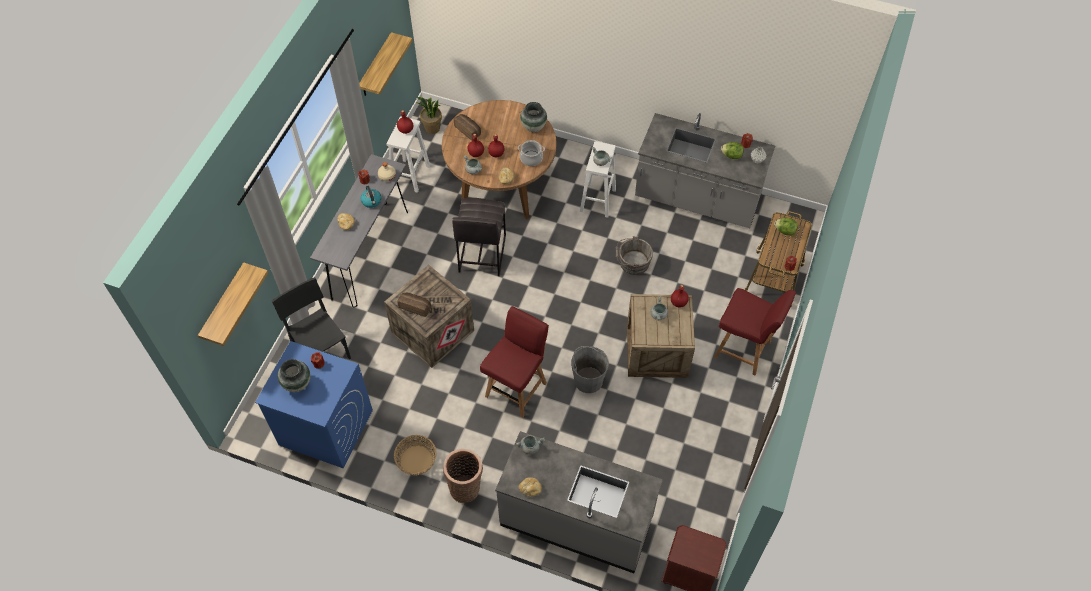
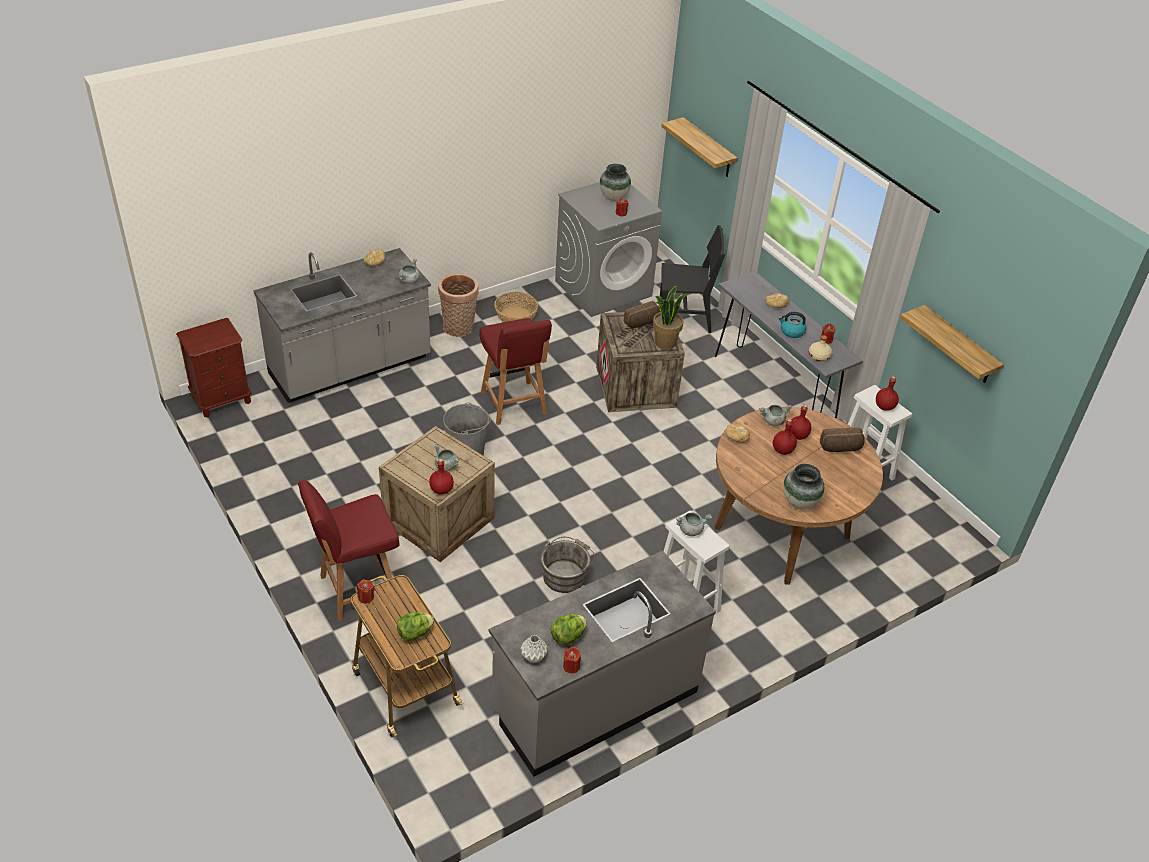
camera: 125 degrees right, 15 degrees down
(325, 427) = (603, 288): blue washing machine -> grey washing machine
(432, 128) = (930, 526): potted plant -> potted plant (665, 342)
(481, 253) = (698, 466): grey stool -> none
(531, 158) = (749, 473): cooking pot -> none

